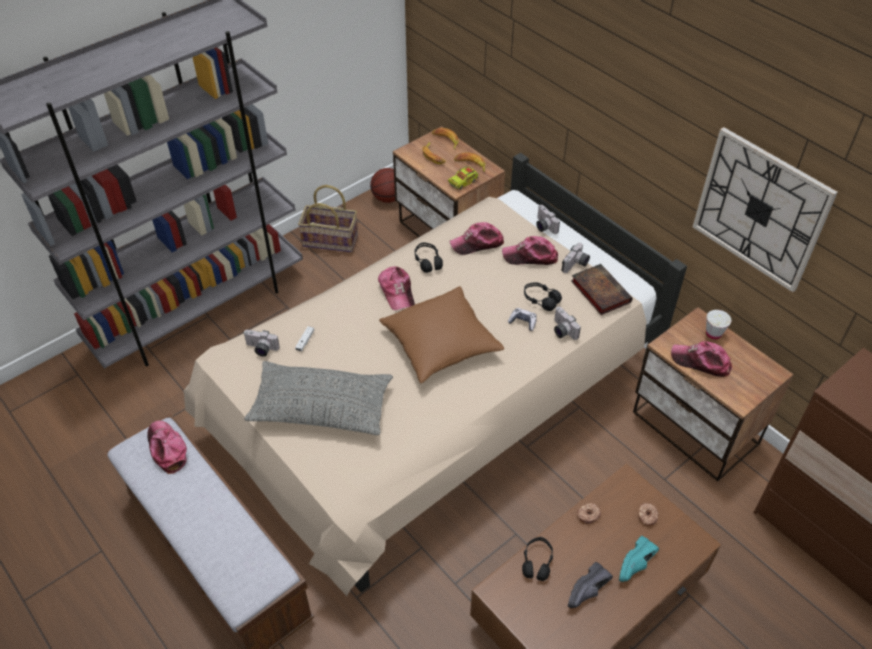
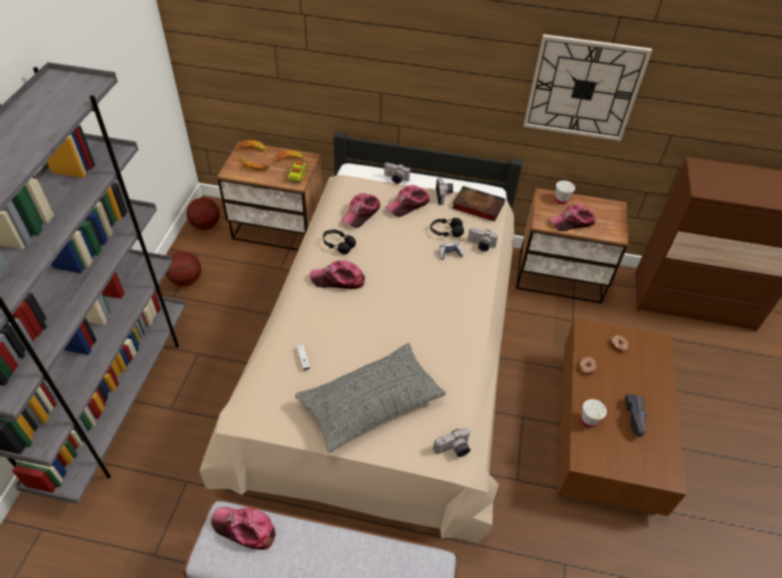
camera: 40 degrees left, 0 degrees up
(261, 349) = (272, 387): camera -> camera (453, 450)
(330, 240) = (186, 280): basket -> basketball
(397, 291) = (338, 280): cap -> cap turned 150 degrees clockwise
(441, 344) = (410, 301): brown pillow -> none
(537, 562) = (588, 421): black headphones -> white cup
(637, 565) = (644, 381): turquoise shoe -> none

